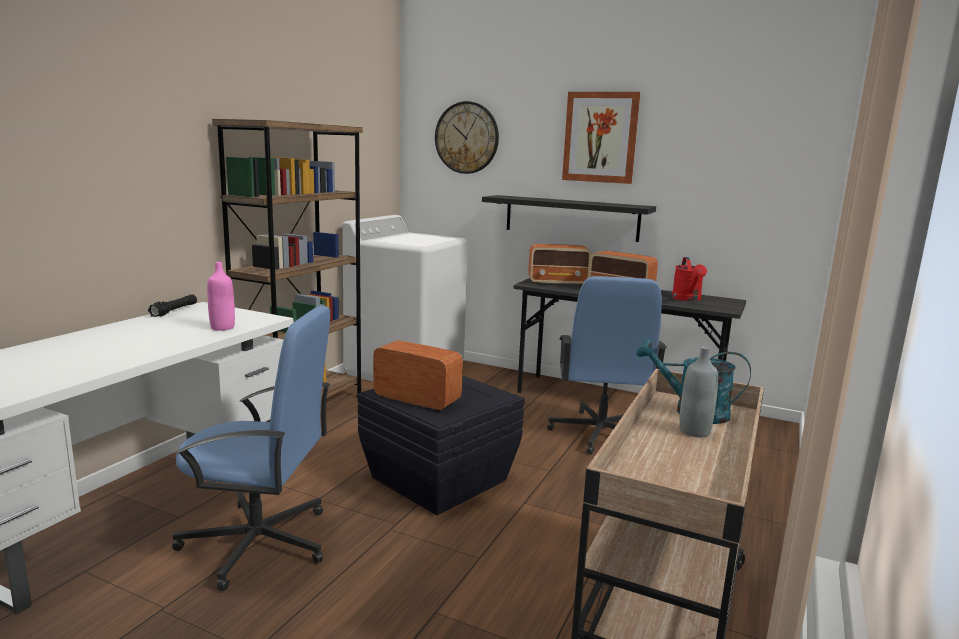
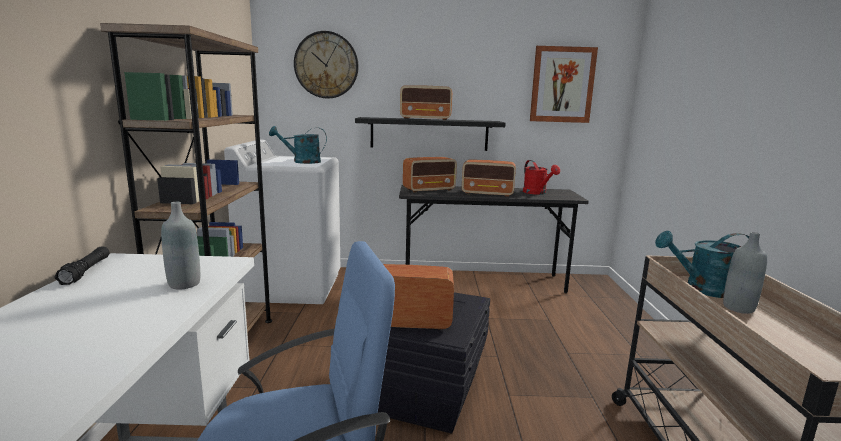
camera: 25 degrees left, 0 degrees up
(222, 327) = (184, 284): pink bottle -> grey bottle
(419, 240) = (301, 161): none -> turquoise watering can
(562, 200) = (426, 119): none -> radio
(600, 137) = (451, 65): picture -> picture (562, 85)
(600, 433) = (499, 312): blue office chair -> none

